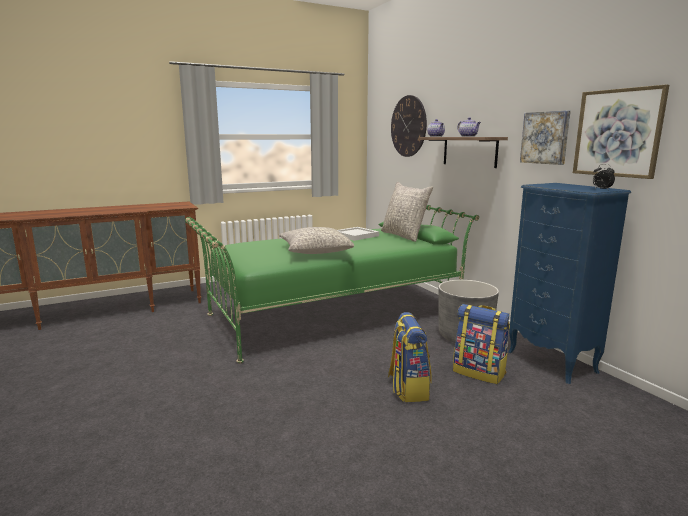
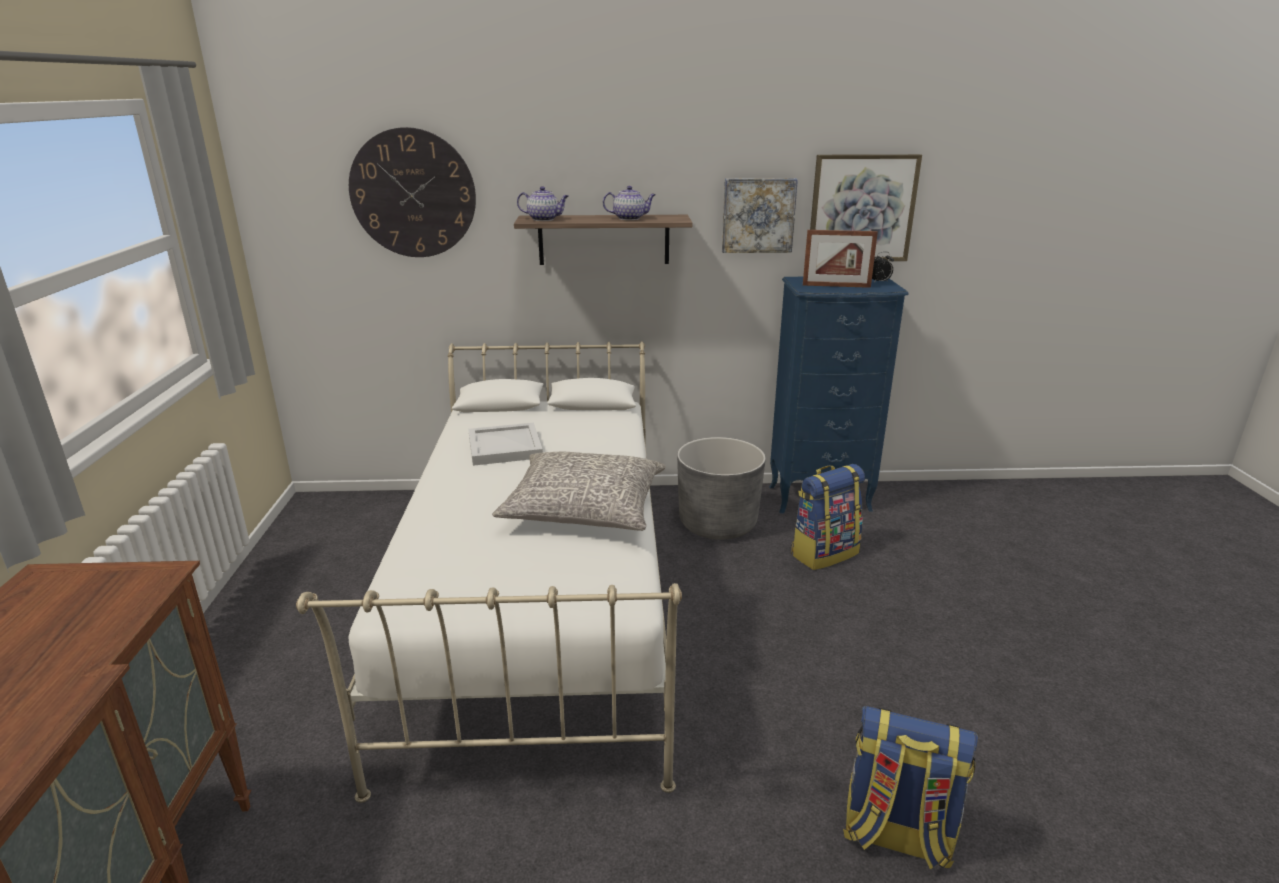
camera: 65 degrees left, 10 degrees up
(334, 314) = (538, 609): green bed -> white bed
(404, 236) = (555, 413): grey pillow -> none
(408, 388) = (844, 622): backpack -> backpack (896, 835)
(559, 186) = (836, 286): none -> picture frame

